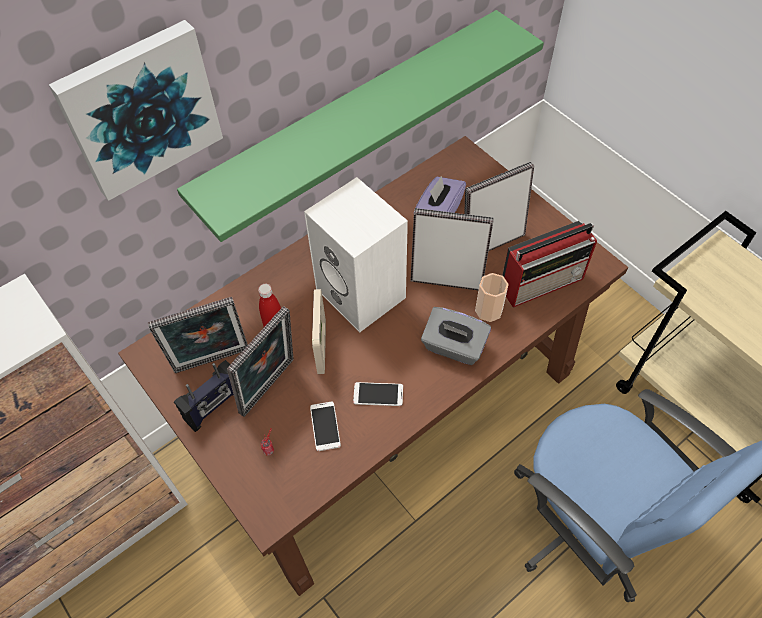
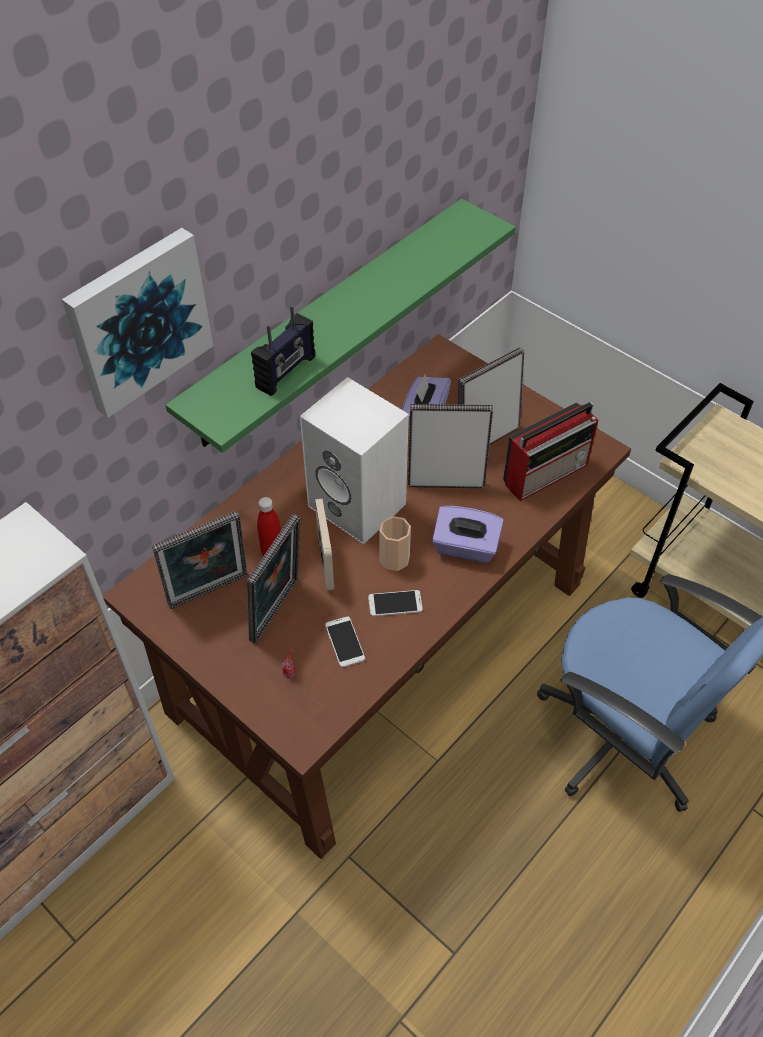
camera: 10 degrees left, 5 degrees down
(215, 406) = (222, 637): radio -> radio (286, 372)
(453, 347) = (465, 547): grey tissue box -> purple tissue box
(488, 310) = (495, 507): cup -> cup (394, 558)

